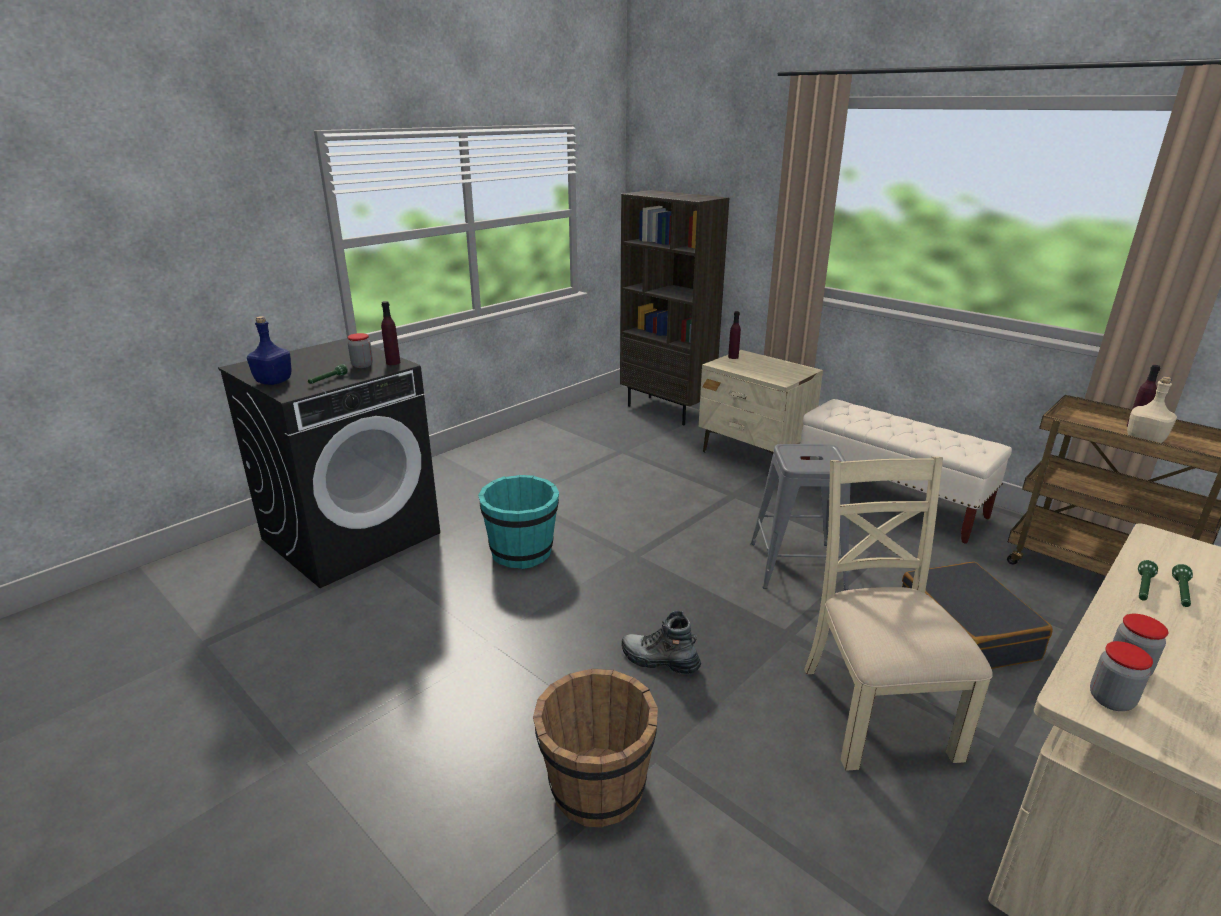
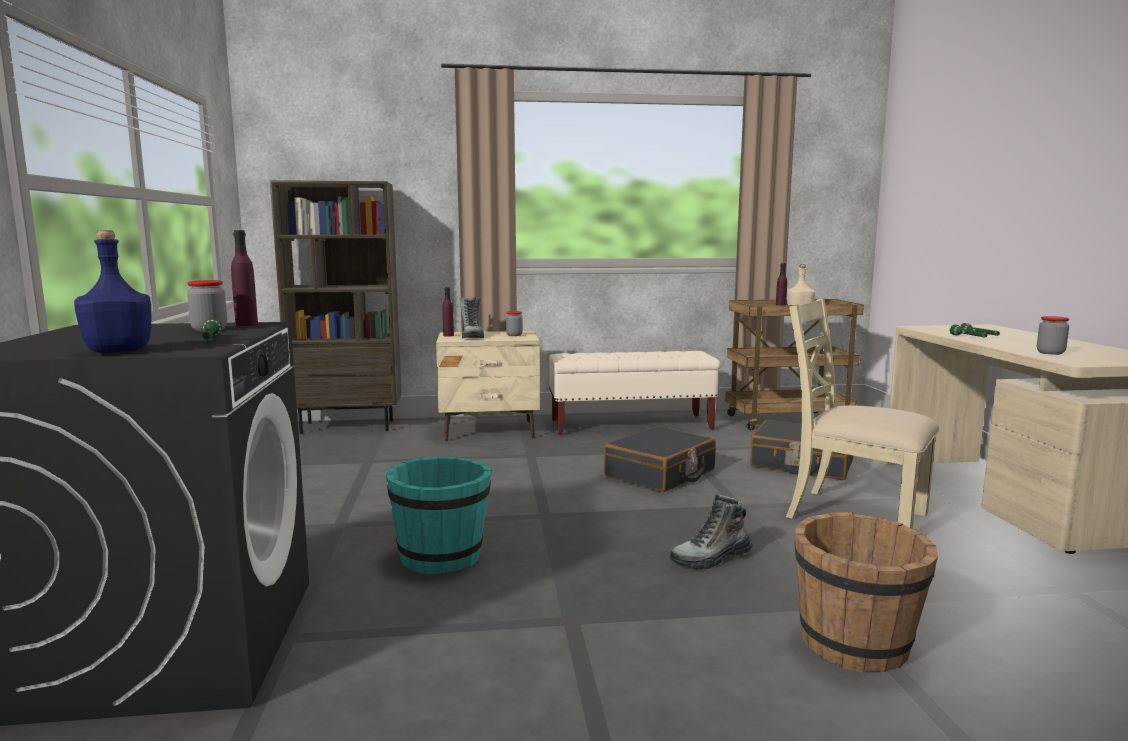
camera: 50 degrees left, 15 degrees down
(748, 364) = (472, 336): none -> boot
(796, 565) = (660, 473): grey stool -> black suitcase
(1111, 700) = (1079, 359): jar -> jar (514, 335)

